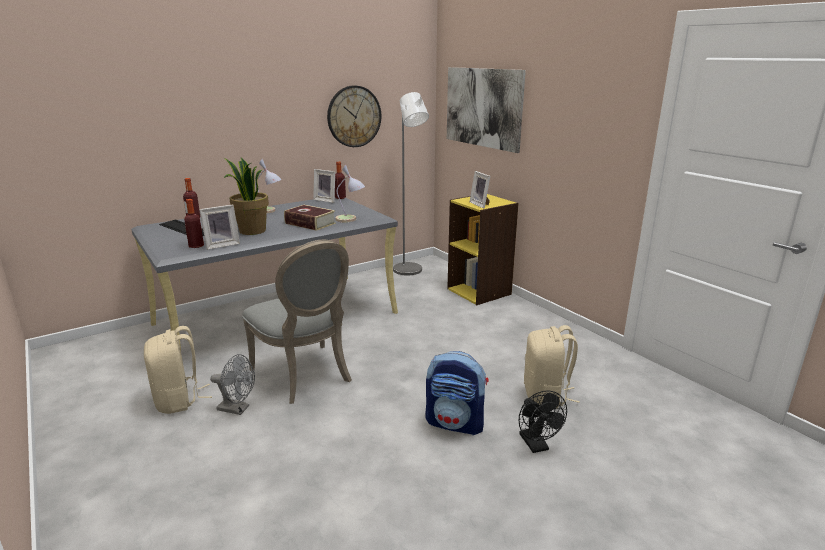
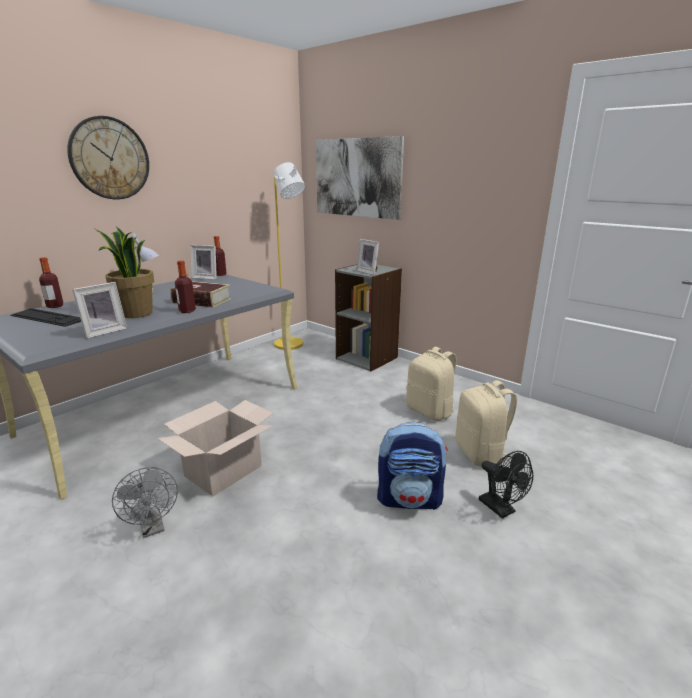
camera: 15 degrees left, 0 degrees up
(179, 400) = (71, 529): beige backpack -> beige backpack (430, 411)
(196, 246) = (70, 335): bottle -> bottle (187, 311)
(237, 409) = (153, 528): grey fan -> grey fan turned 60 degrees clockwise
(305, 375) = (223, 471): grey chair -> cardboard box
(350, 219) = (244, 294): table lamp -> none
(354, 116) = (226, 189): wall clock -> wall clock (109, 159)
(410, 271) = (292, 346): grey floor lamp -> yellow floor lamp
(479, 291) = (367, 358): yellow bookcase -> grey bookcase

